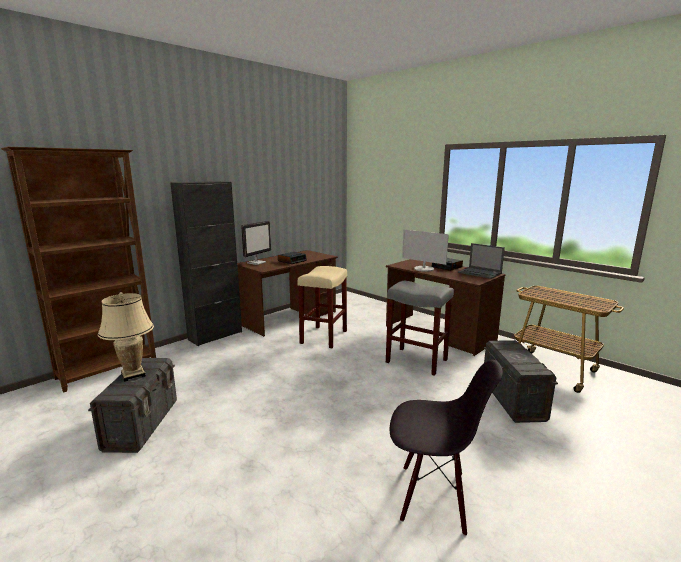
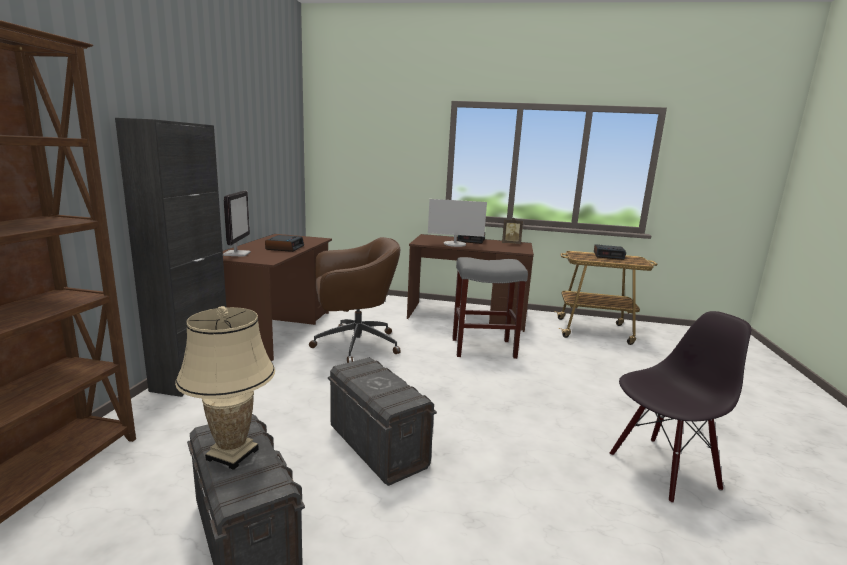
camera: 35 degrees left, 0 degrees up
(324, 337) = (354, 345): beige stool -> brown office chair
(480, 273) = (511, 243): laptop -> picture frame
(512, 399) = (600, 363): grey storage box -> grey storage box (377, 446)
(572, 295) = (608, 256): none -> alarm clock

